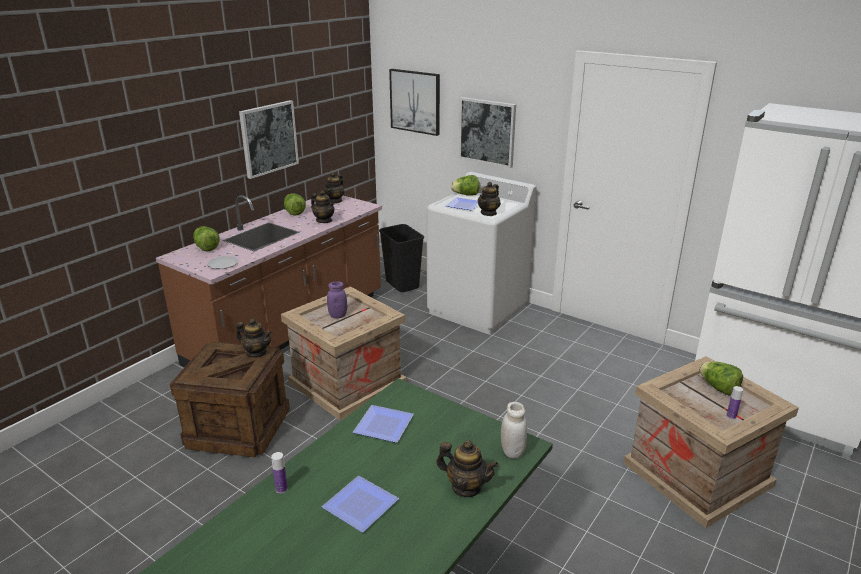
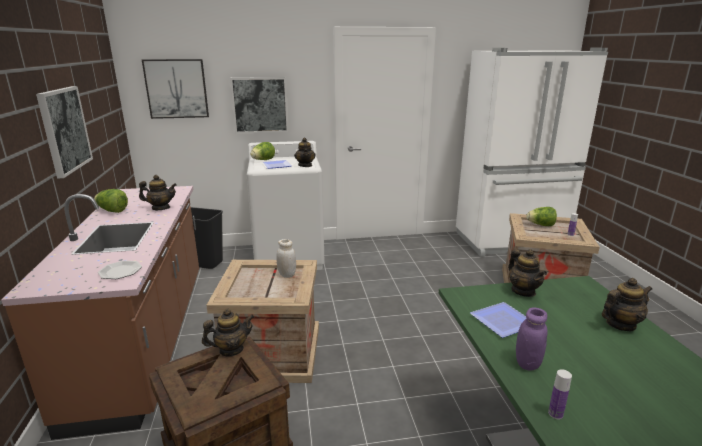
camera: 45 degrees left, 5 degrees down
(206, 248) = (63, 266): lettuce -> none
(335, 201) = (138, 193): teapot -> teapot (523, 291)
(338, 315) = (261, 284): purple jar -> purple jar (527, 363)
(360, 503) = (611, 379): plate -> none
(512, 452) = (588, 291): white jar -> white jar (287, 275)

